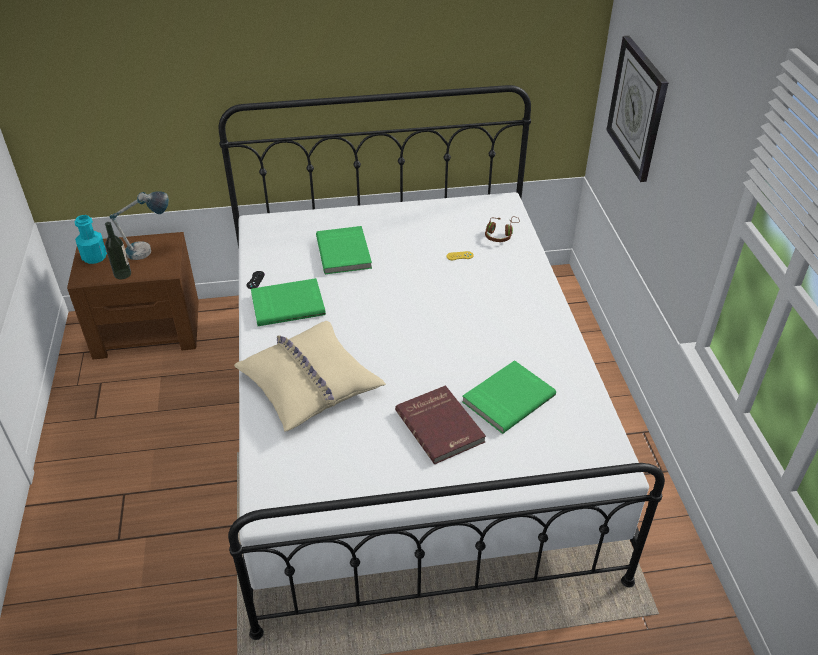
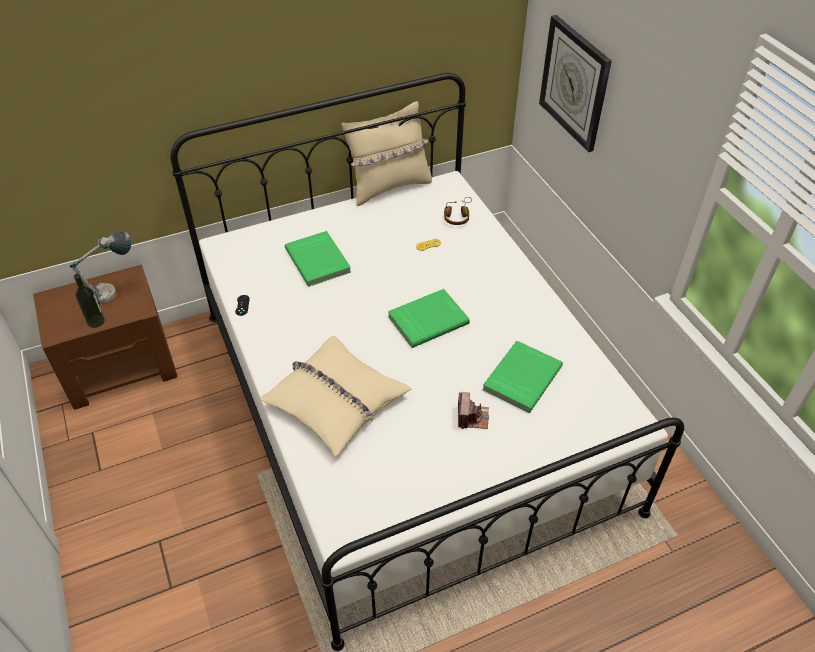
camera: 15 degrees left, 5 degrees up
(94, 257) = (58, 308): turquoise bottle -> none
(287, 304) = (284, 324): green book -> green book (427, 319)
(441, 197) = (389, 187): none -> beige pillow
(441, 426) = (472, 417): red book -> camera

